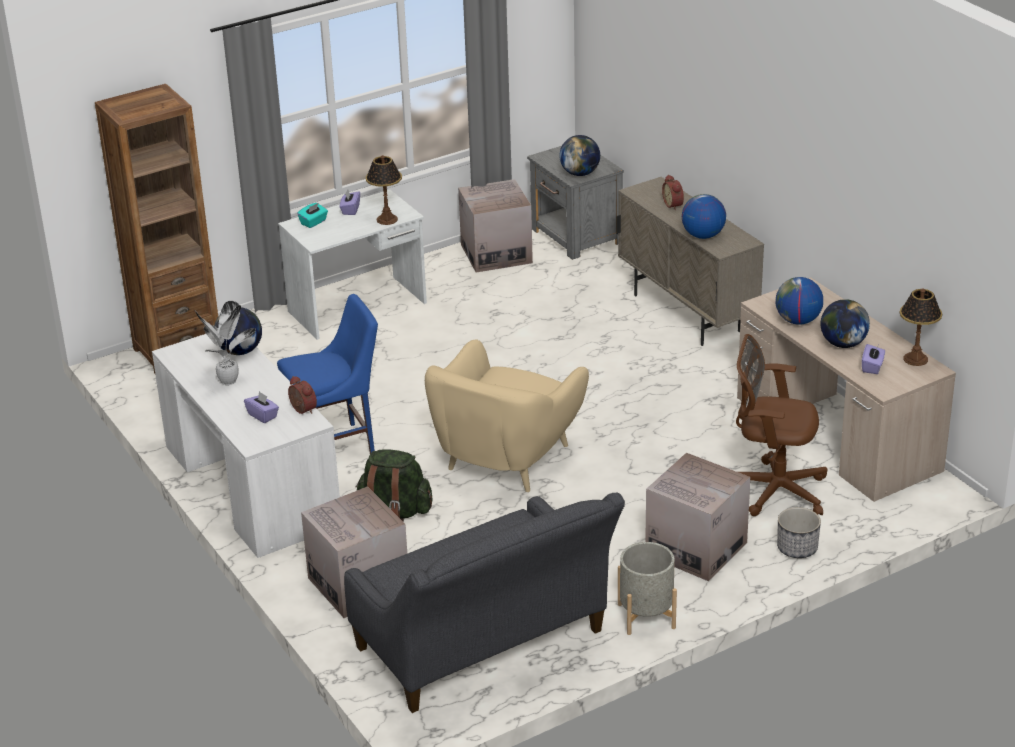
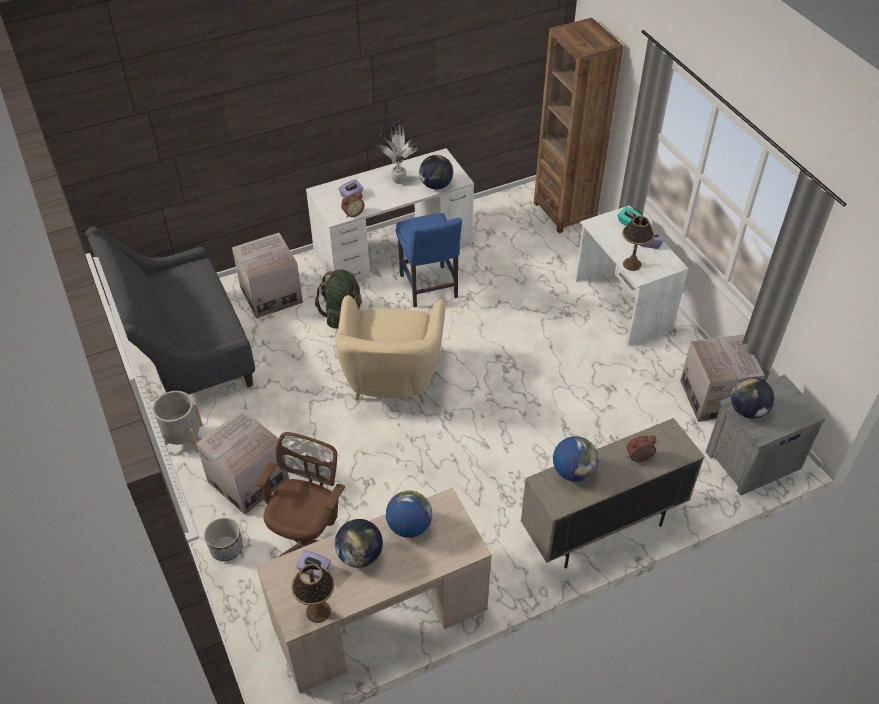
camera: 95 degrees right, 15 degrees up
(506, 459) = (392, 378): beige armchair -> beige armchair turned 120 degrees counterclockwise

